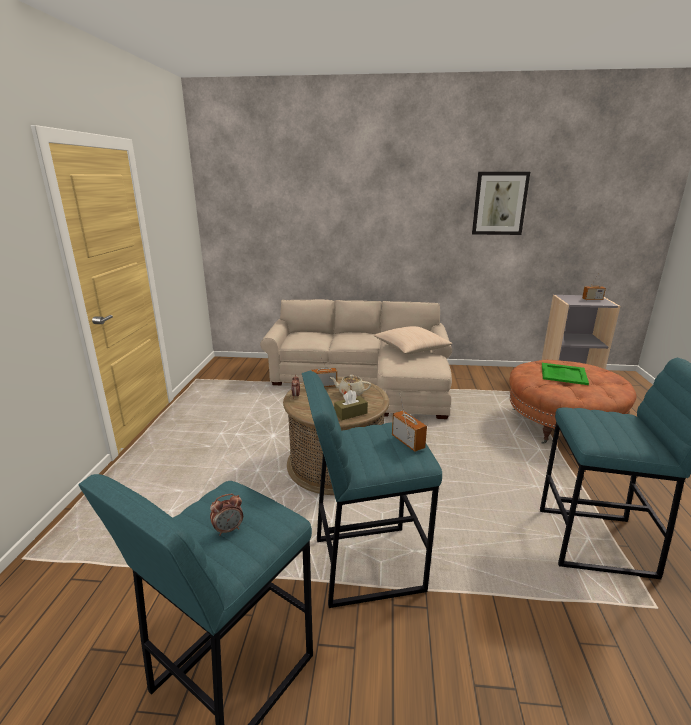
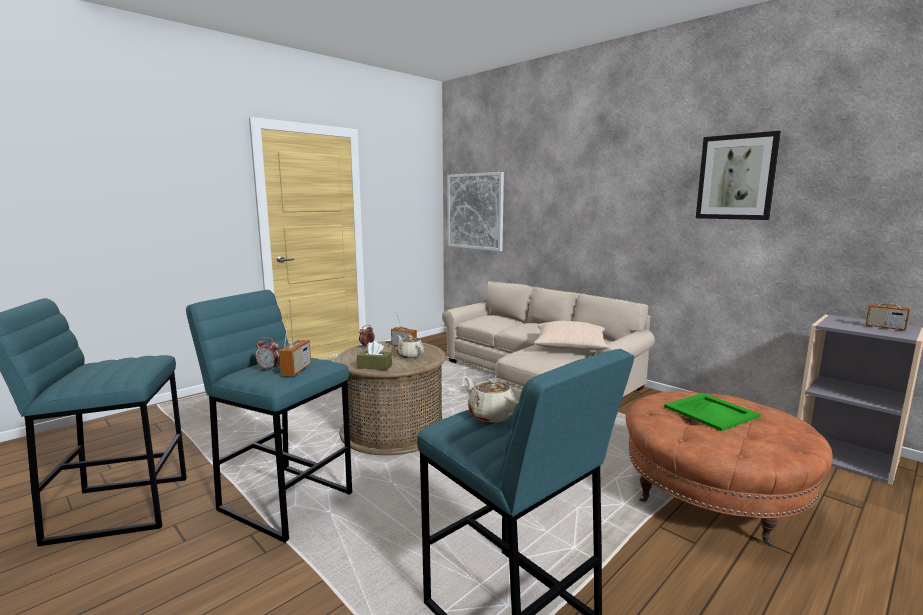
camera: 40 degrees right, 10 degrees down
(228, 529) = (103, 369): alarm clock -> alarm clock (269, 368)
(247, 230) = (475, 211): none -> picture
(595, 422) = (490, 415): none -> beige teapot

